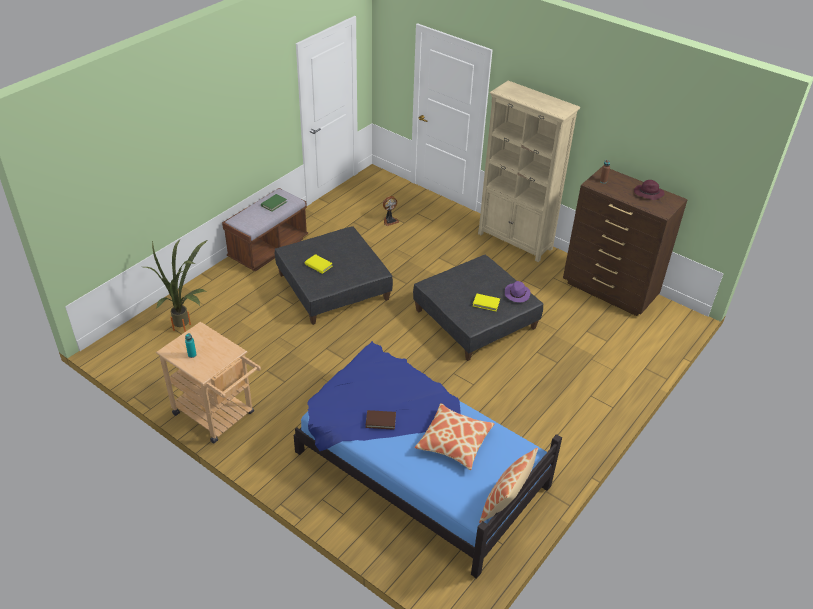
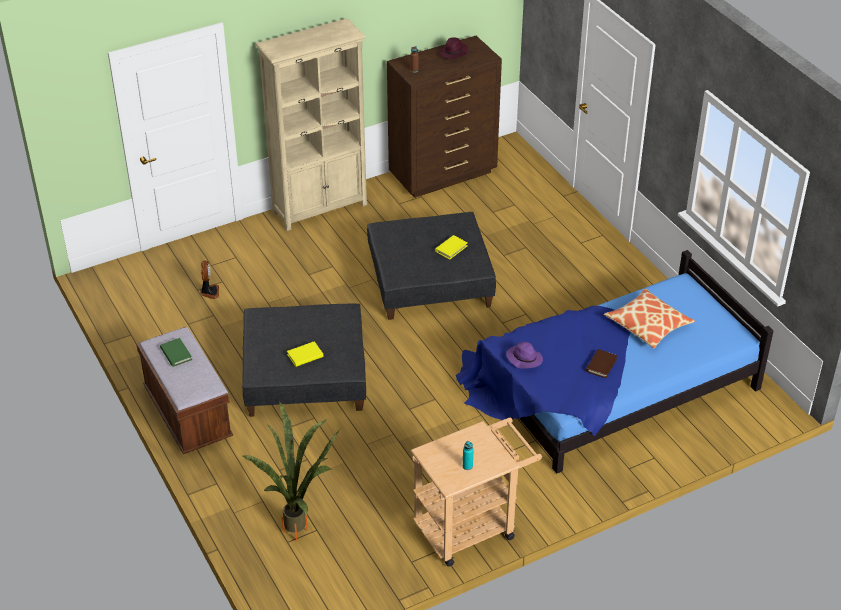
camera: 65 degrees left, 0 degrees up
(505, 503) = (732, 317): pillow -> none
(517, 294) = (449, 223): purple hat -> purple hat (523, 358)

